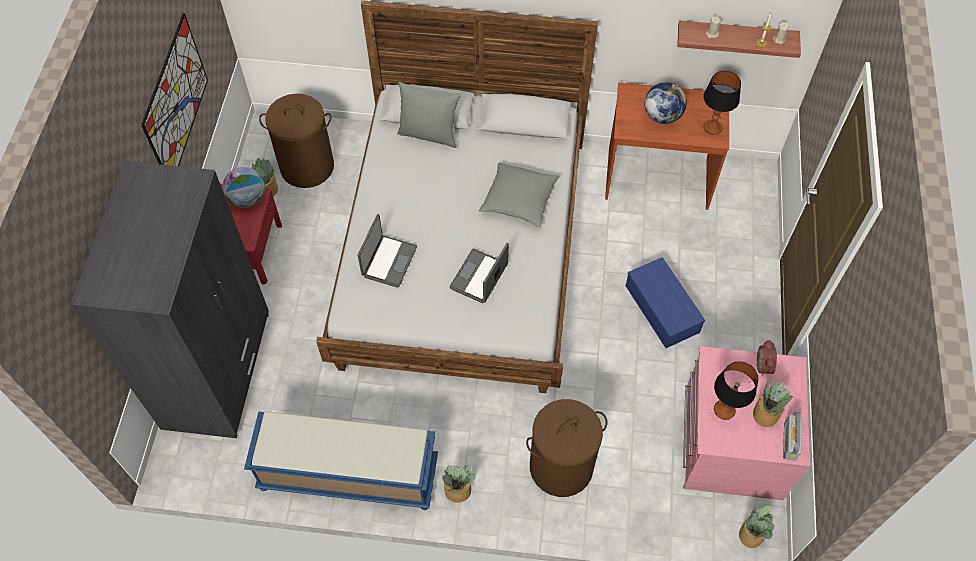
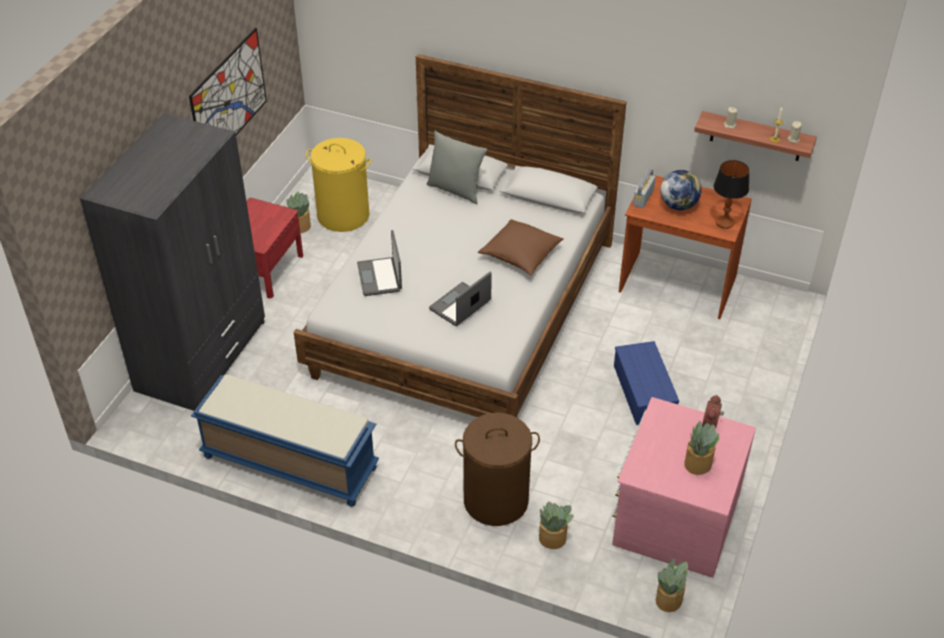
camera: 15 degrees right, 15 degrees down
(247, 199) = (274, 214): globe -> none
(307, 166) = (343, 215): brown laundry basket -> yellow laundry basket
(388, 261) = (380, 277): laptop -> laptop turned 135 degrees clockwise
(458, 491) = (388, 498): potted plant -> potted plant (553, 539)
(519, 200) = (520, 254): grey pillow -> brown pillow
(724, 410) = (657, 452): table lamp -> none
(789, 441) = (714, 491): radio -> radio (643, 198)

